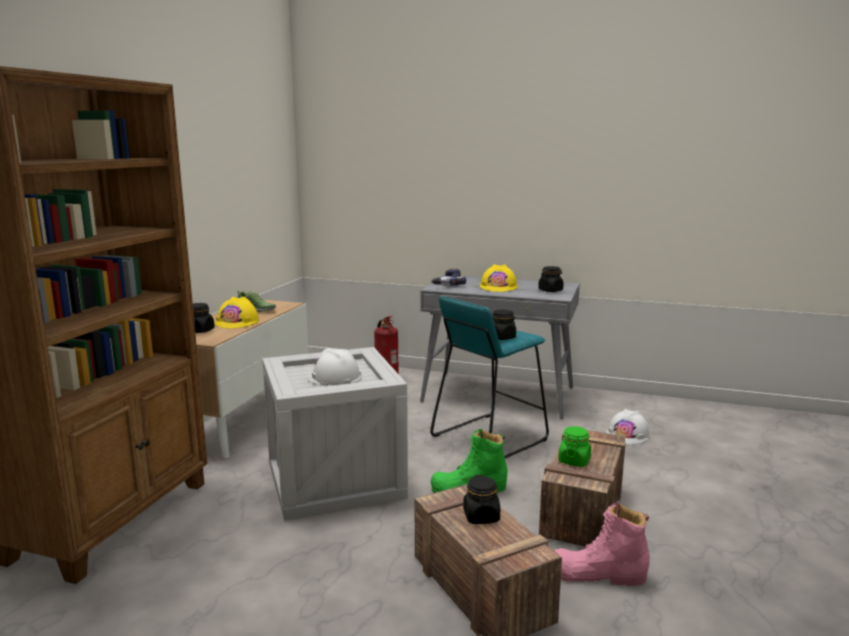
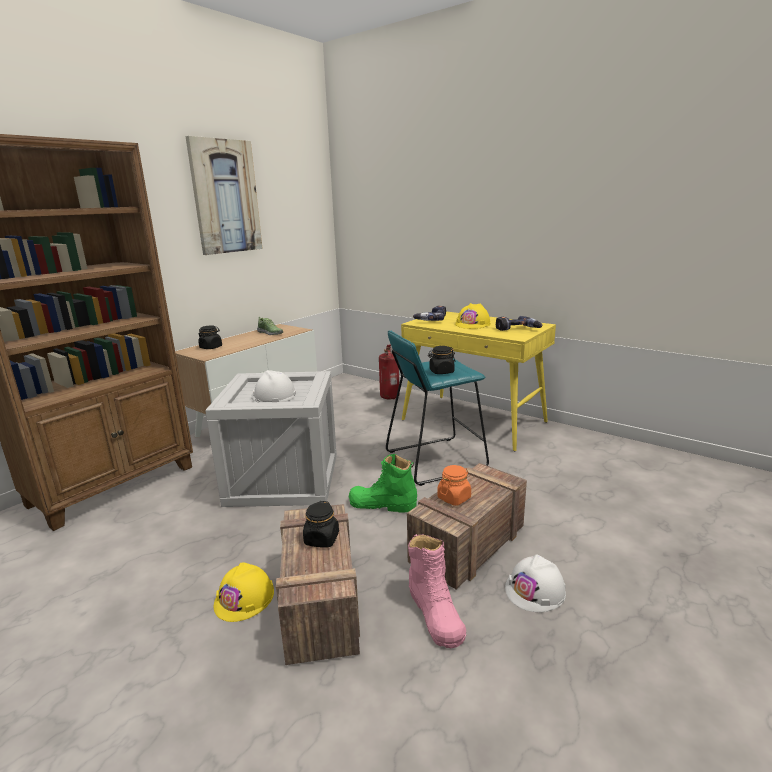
camera: 20 degrees right, 5 degrees up
(203, 144) = (225, 197): none -> picture
(237, 322) = (245, 342): yellow hard hat -> yellow hard hat (244, 598)
(499, 394) = (474, 421): grey desk -> yellow desk
(550, 290) = (517, 330): black jar -> power drill
(574, 461) = (454, 498): green jar -> orange jar
(598, 574) = (435, 613): pink boot -> pink boot turned 135 degrees counterclockwise
(628, 435) = (569, 475): white hard hat -> white hard hat (535, 590)

